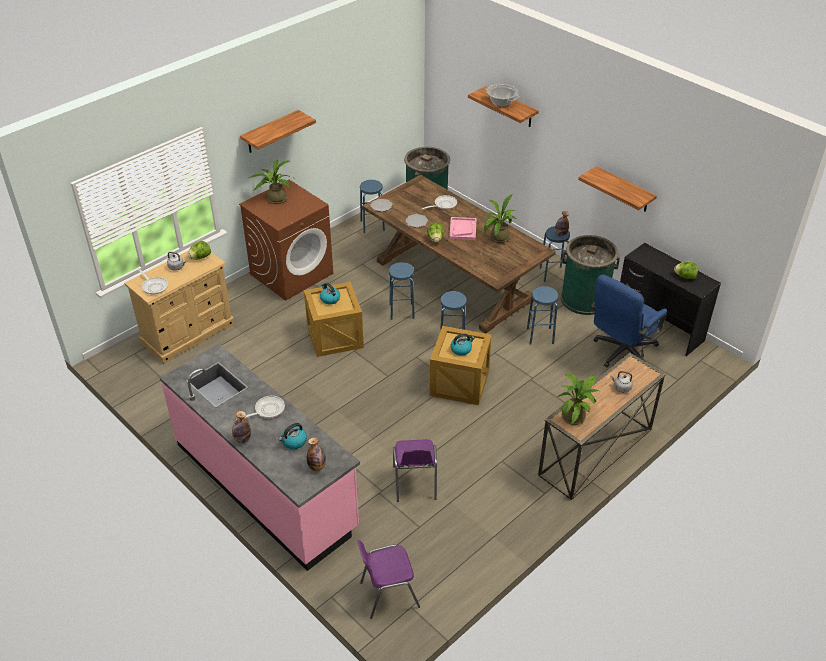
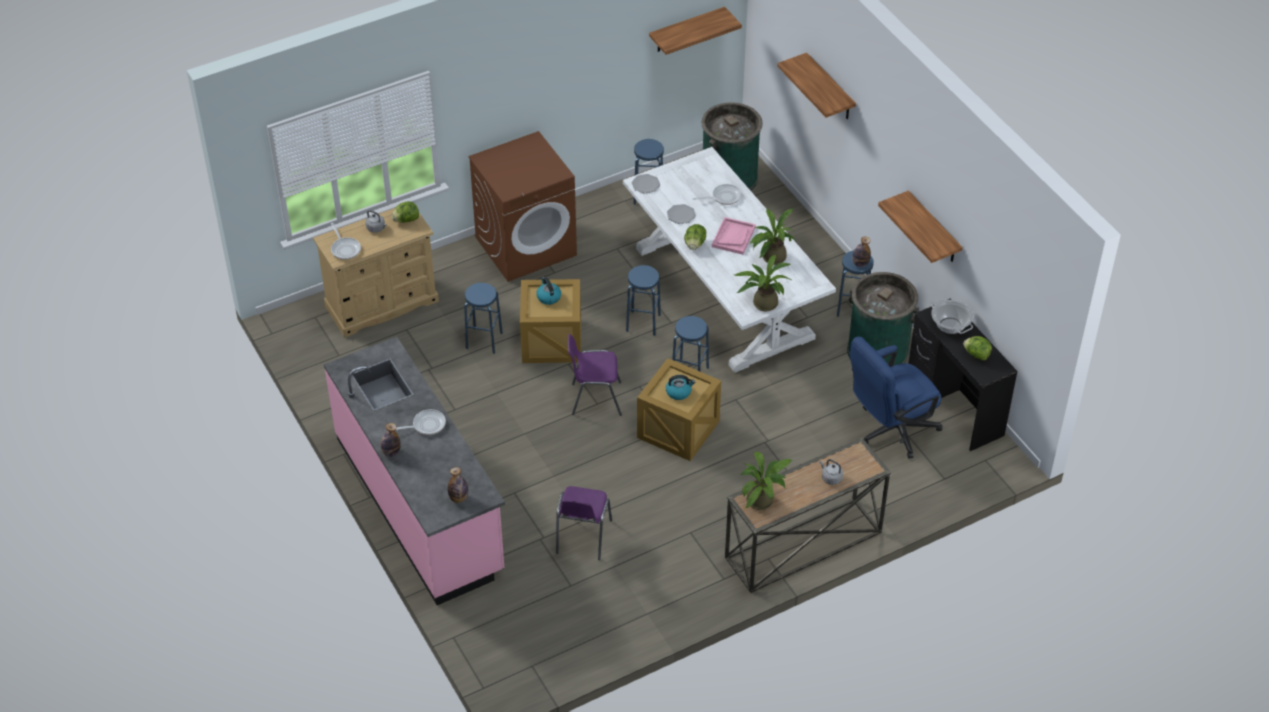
camera: 15 degrees right, 5 degrees up
(270, 132) = (518, 77): shelf -> shelf (686, 30)
(274, 199) = (512, 157): potted plant -> potted plant (762, 302)
(294, 442) = (443, 466): kettle -> none
(387, 594) = (512, 648): purple chair -> purple chair (595, 399)
(453, 280) = (723, 293): brown dining table -> white dining table
(501, 102) = (814, 82): cooking pot -> cooking pot (950, 325)
(540, 336) = (800, 389): blue stool -> blue stool (484, 340)

